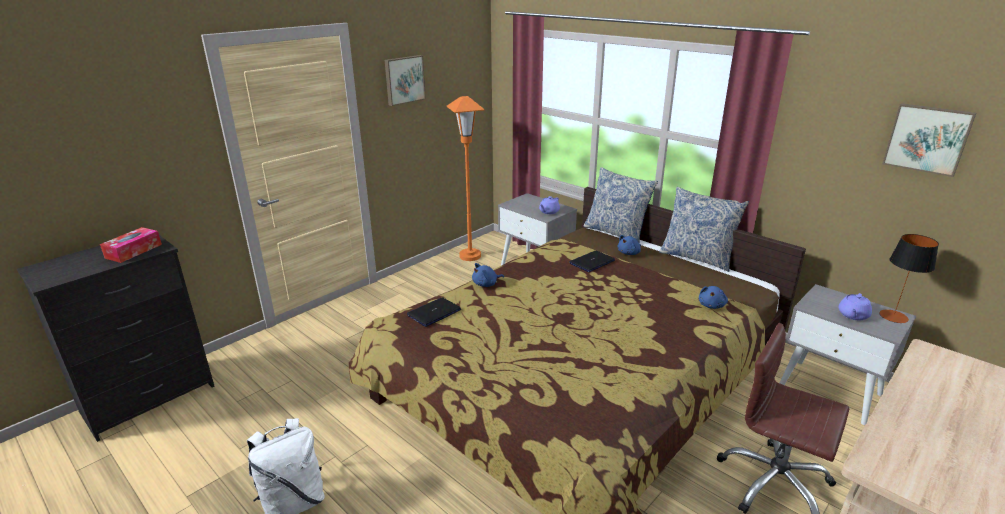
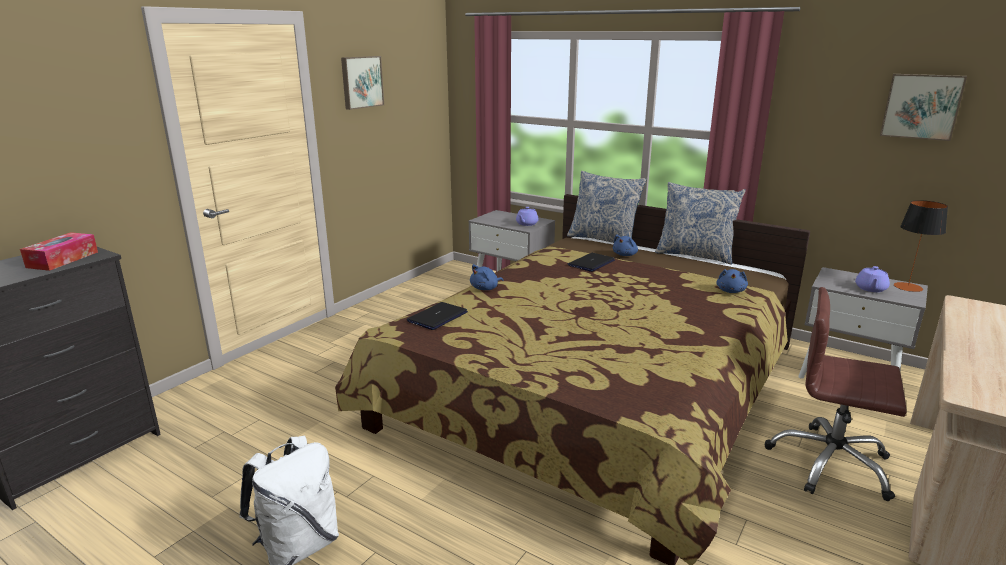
camera: 10 degrees left, 5 degrees down
(470, 256) = (435, 284): orange floor lamp -> none

